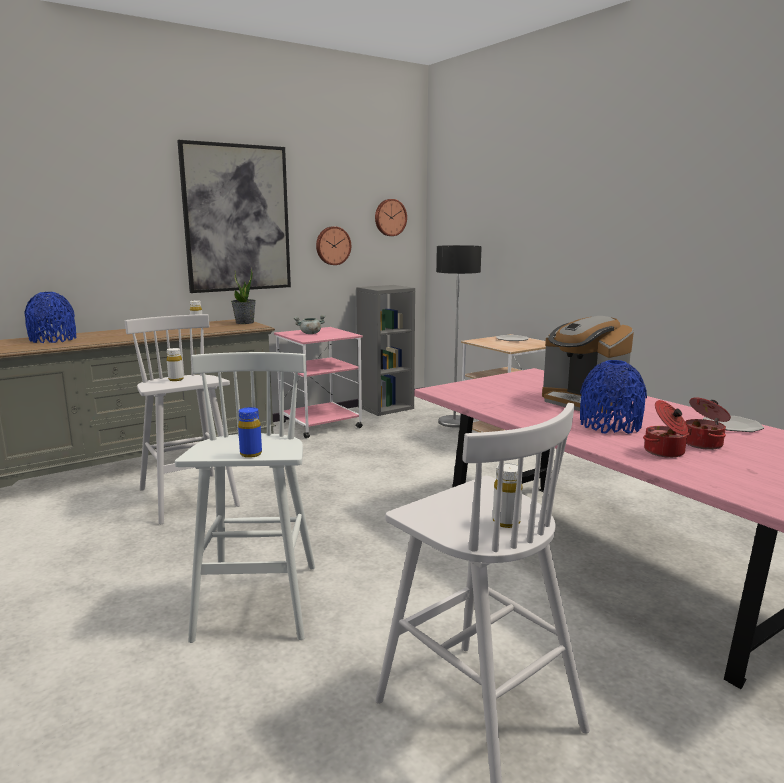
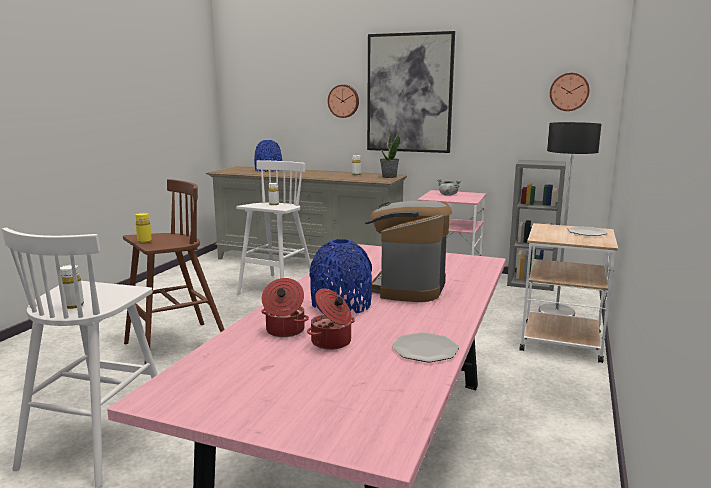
camera: 55 degrees right, 0 degrees up
(251, 454) = (144, 242): blue bottle -> yellow bottle
(257, 603) = (174, 345): white stool -> brown stool
(332, 245) = (498, 118): wall clock -> wall clock (343, 101)

